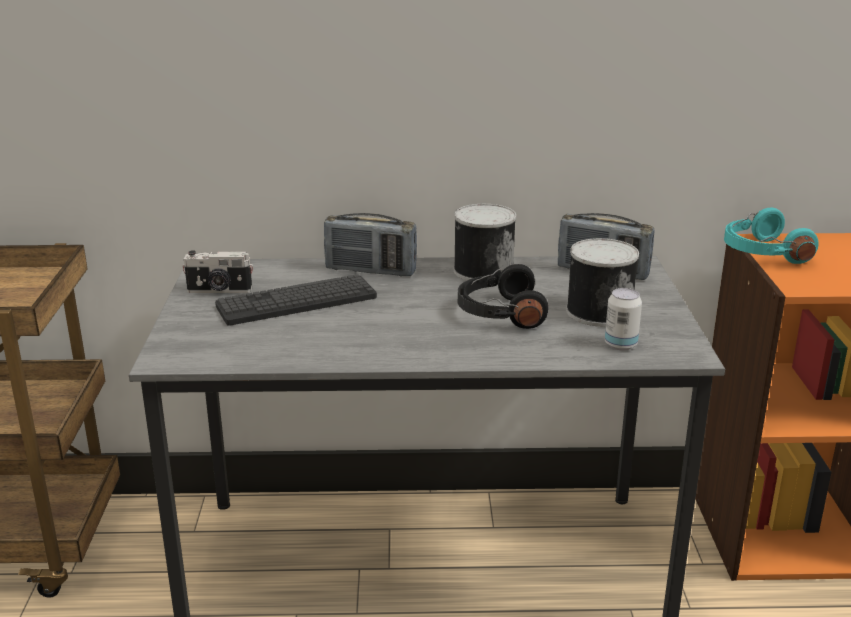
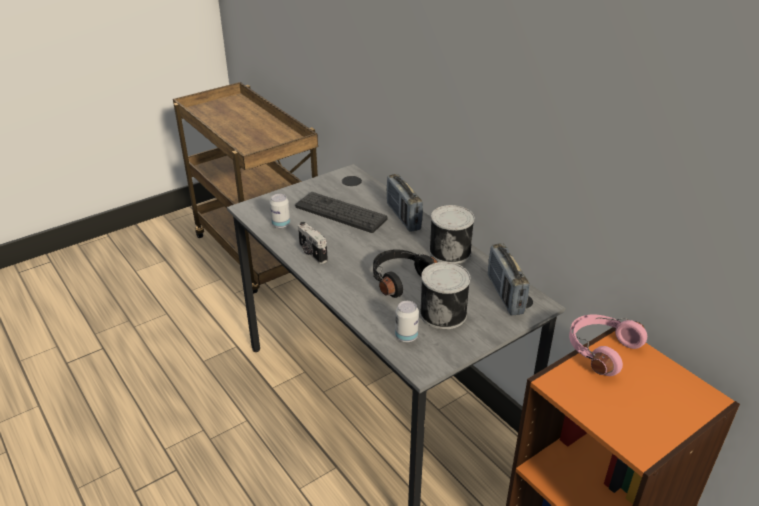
camera: 55 degrees right, 10 degrees up
(219, 291) = (328, 188): camera -> camera (312, 253)
(256, 347) = (281, 225): none -> can
(762, 252) = (600, 350): turquoise headphones -> pink headphones

